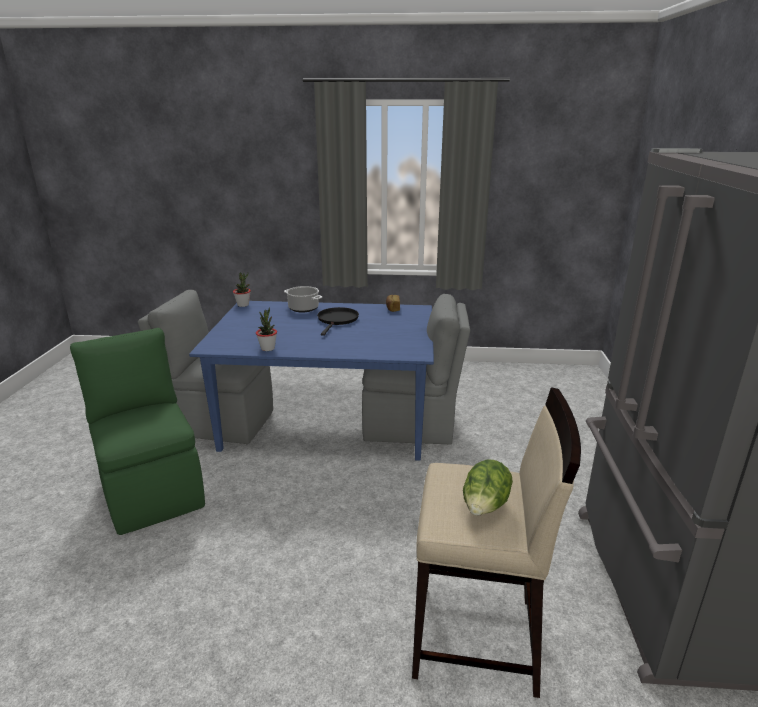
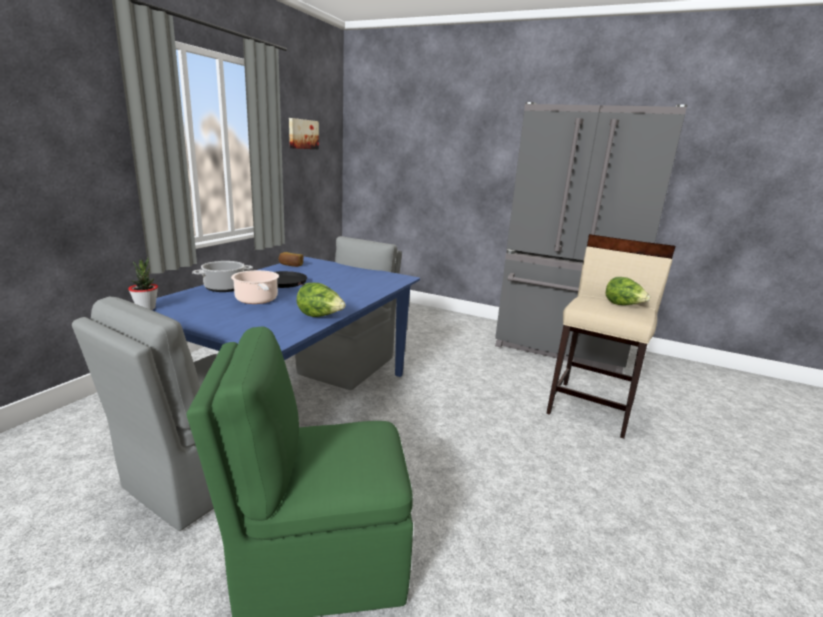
camera: 70 degrees left, 5 degrees down
(268, 348) = (320, 316): potted plant -> lettuce
(286, 323) = (257, 300): none -> cooking pot
(543, 170) = (302, 134): none -> picture

